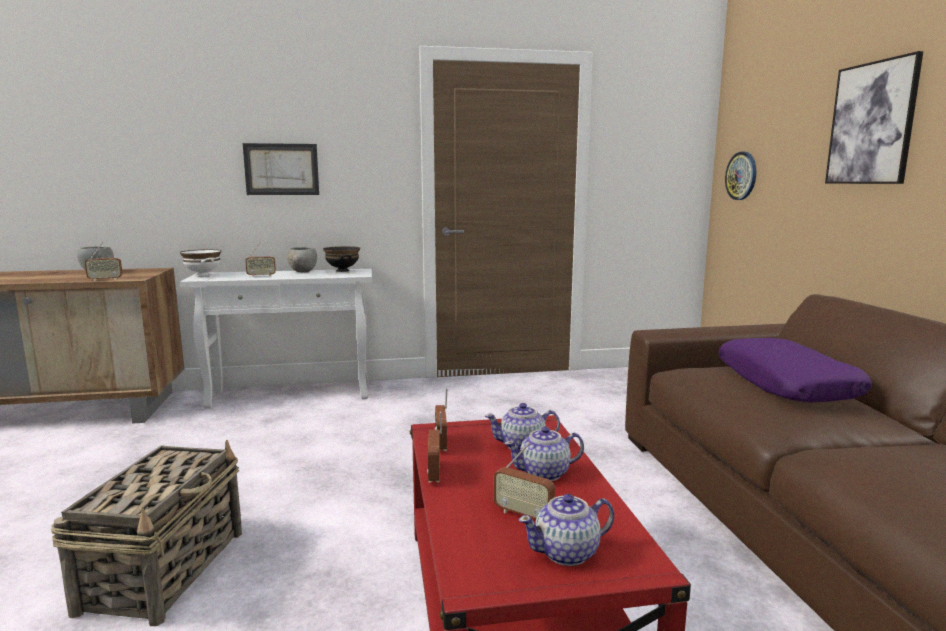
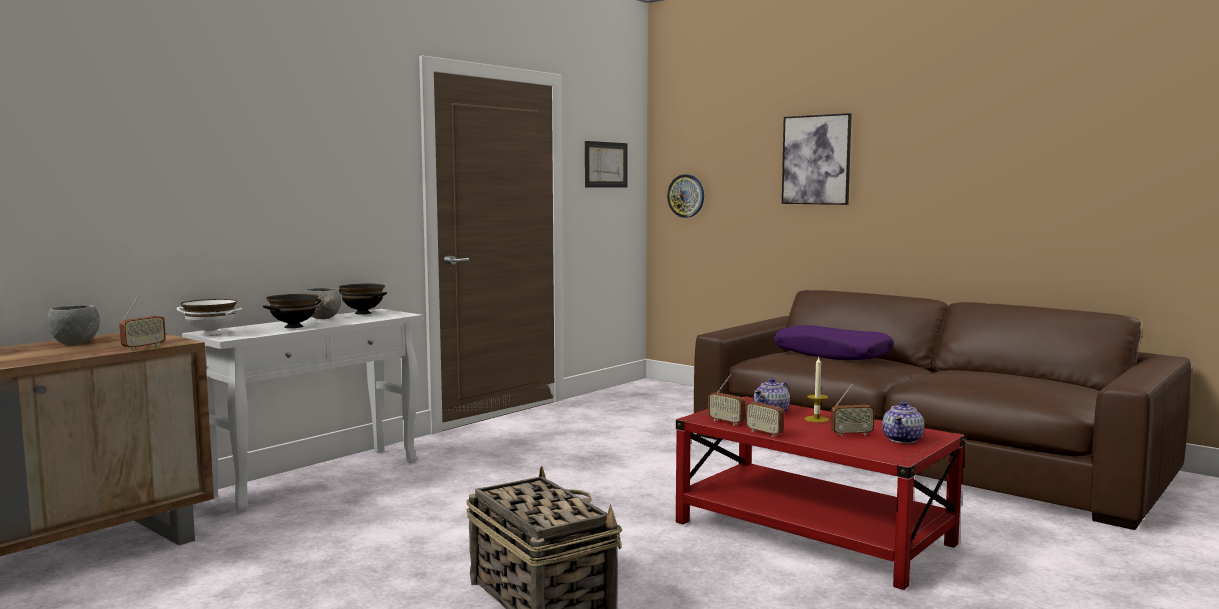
camera: 40 degrees left, 5 degrees down
(261, 276) = (293, 326): radio -> black bowl
(281, 169) = (282, 192): picture -> picture (605, 164)
(545, 473) = (816, 419): teapot -> candle

